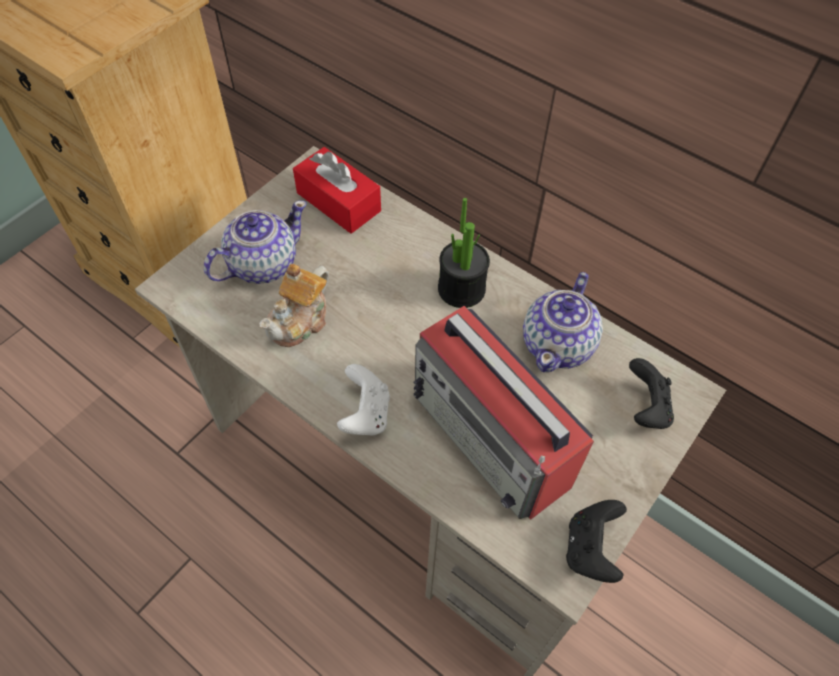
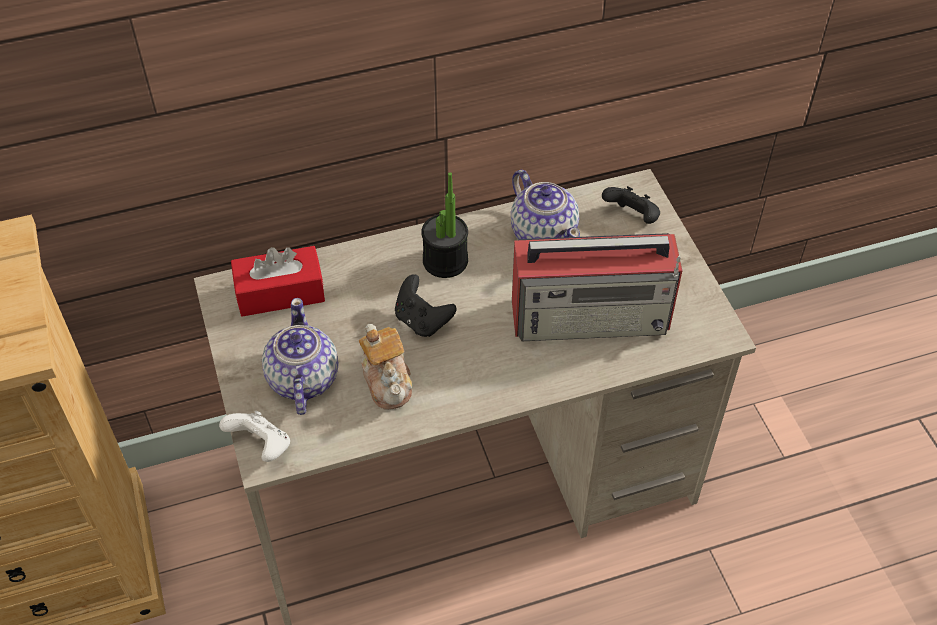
camera: 55 degrees left, 5 degrees down
(366, 414) = (512, 381): white game controller -> white game controller (261, 446)
(590, 549) = (712, 310): black game controller -> black game controller (422, 321)

